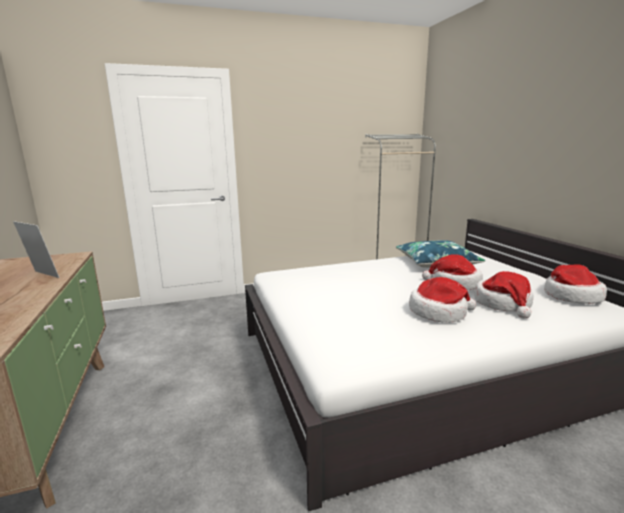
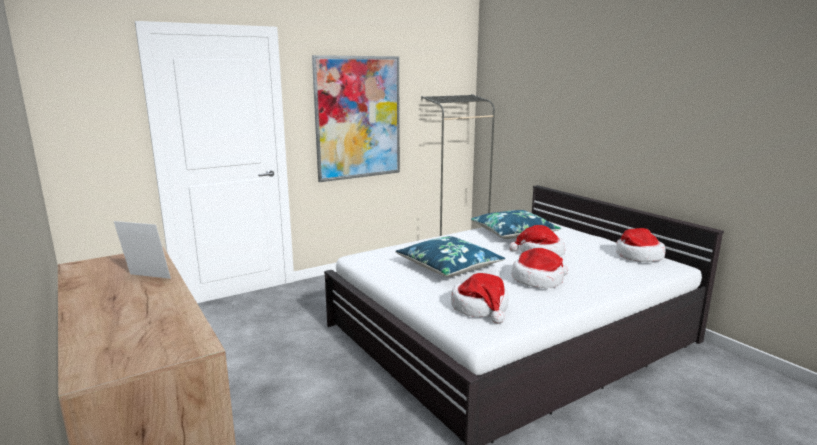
camera: 15 degrees left, 0 degrees up
(304, 153) = (358, 118): none -> picture
(351, 290) = (449, 266): none -> blue pillow
(503, 304) = (587, 268): hat -> hat (480, 308)

